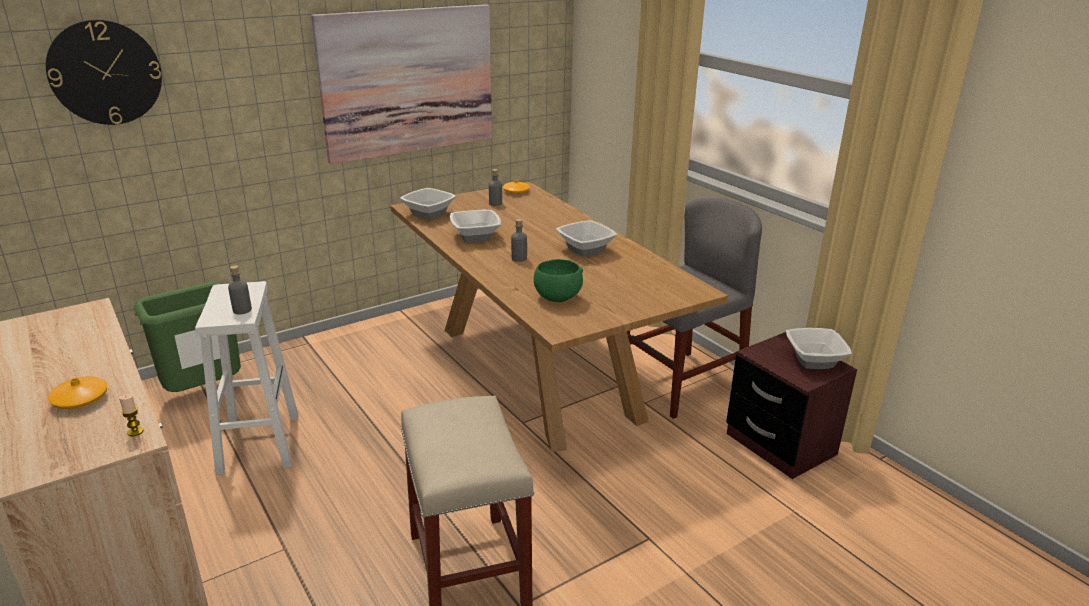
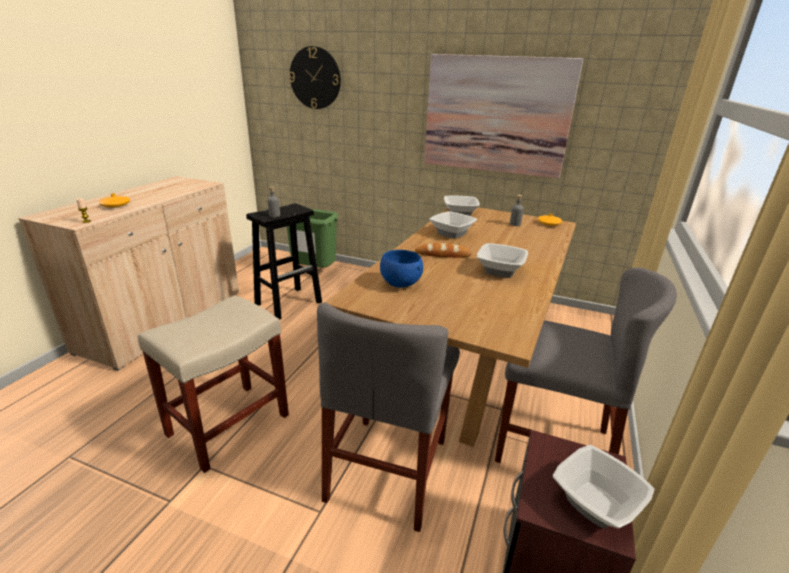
camera: 55 degrees right, 0 degrees up
(259, 442) = (289, 303): white stool -> black stool
(519, 258) = (442, 254): grey bottle -> bread
(556, 298) = (400, 283): green bowl -> blue bowl
(633, 478) = (388, 468): none -> grey chair

